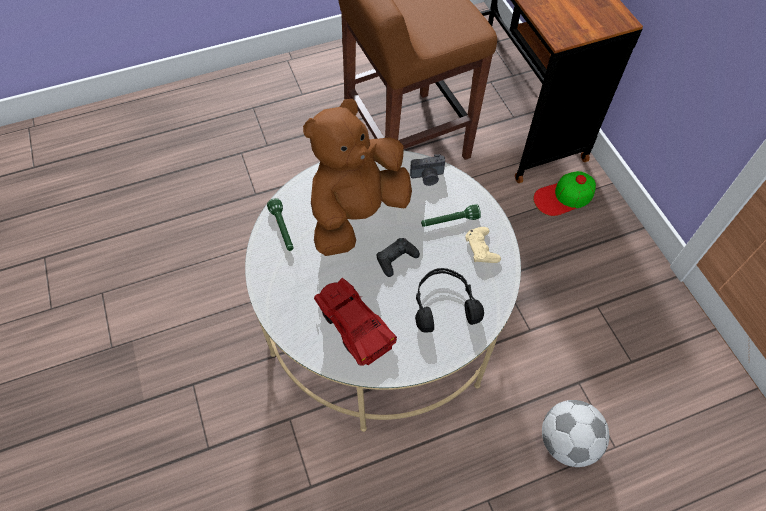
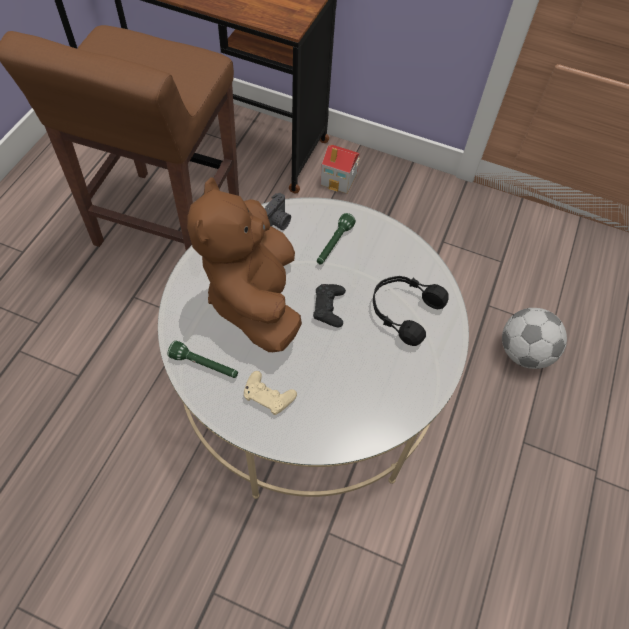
camera: 50 degrees left, 0 degrees up
(354, 325) = (359, 389): red toy car -> none
(481, 249) = (380, 246): beige game controller -> beige game controller (268, 396)
(564, 197) = (339, 179): cap -> toy house

